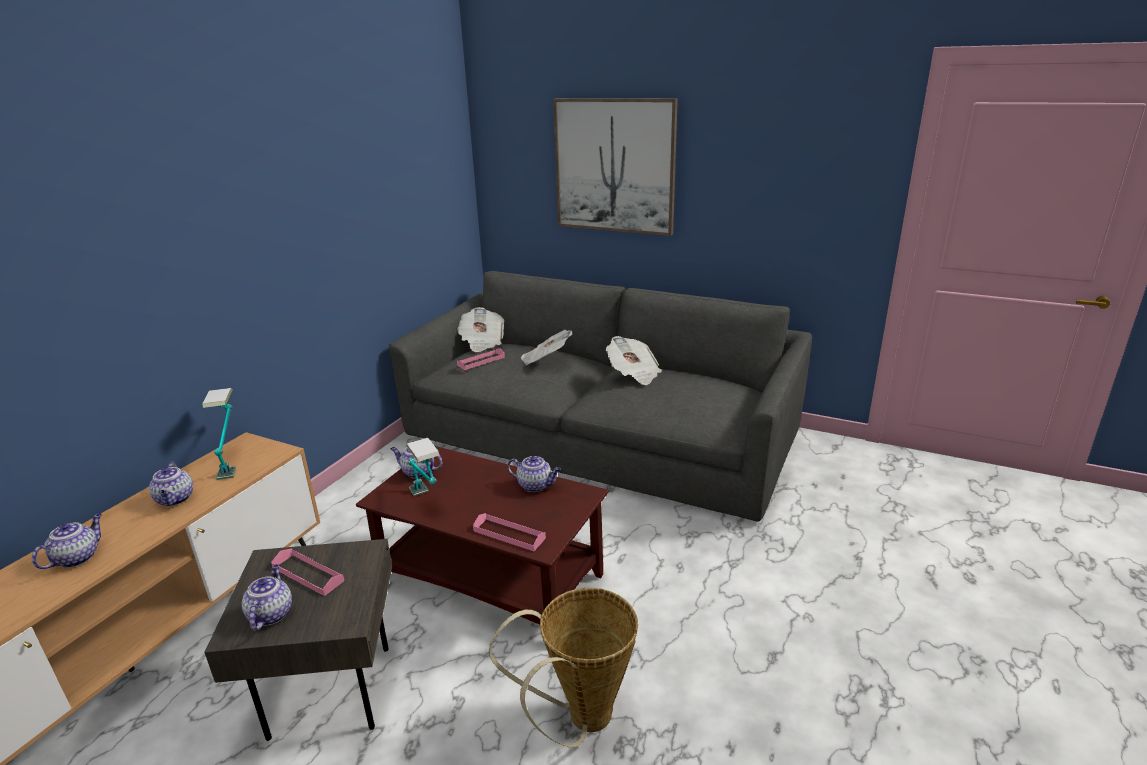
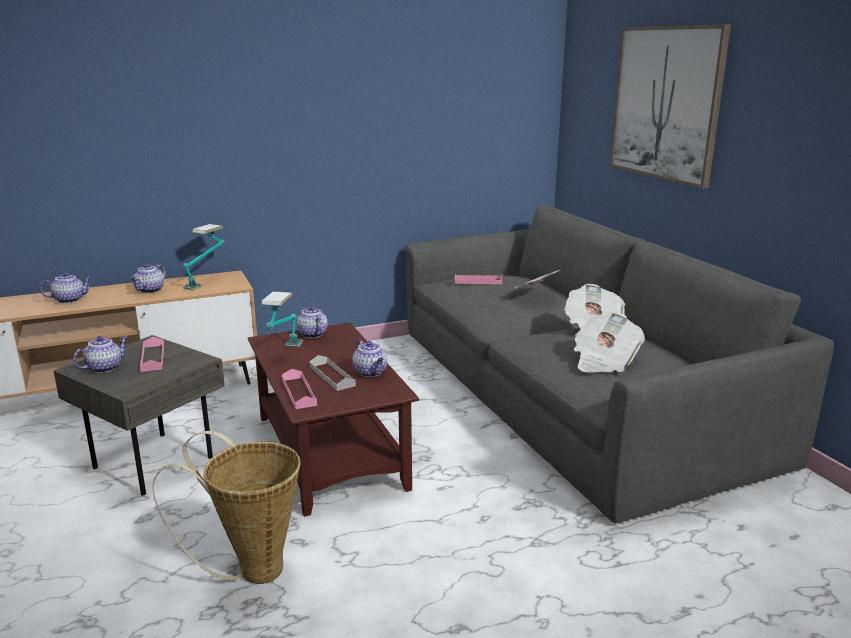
camera: 40 degrees right, 5 degrees down
(482, 342) = (504, 269): newspaper -> newspaper (604, 361)
(509, 505) = (332, 376): none -> grey tray

